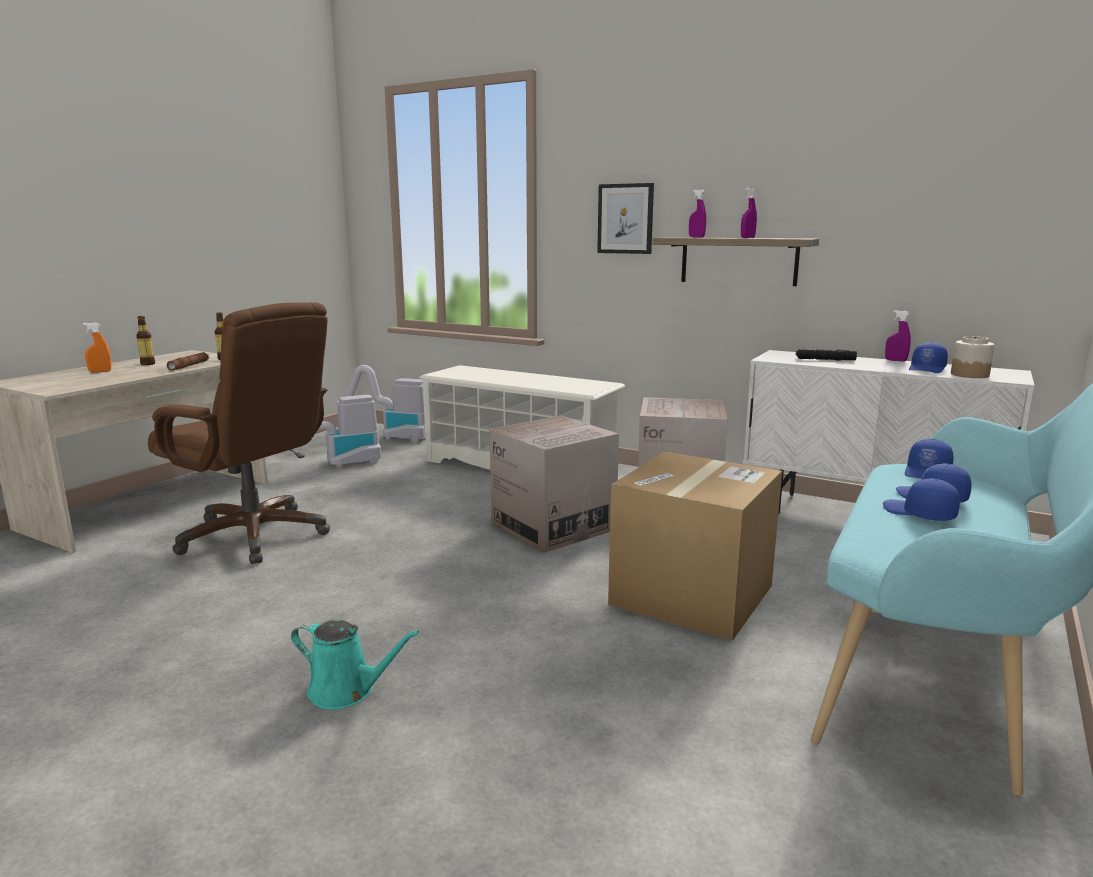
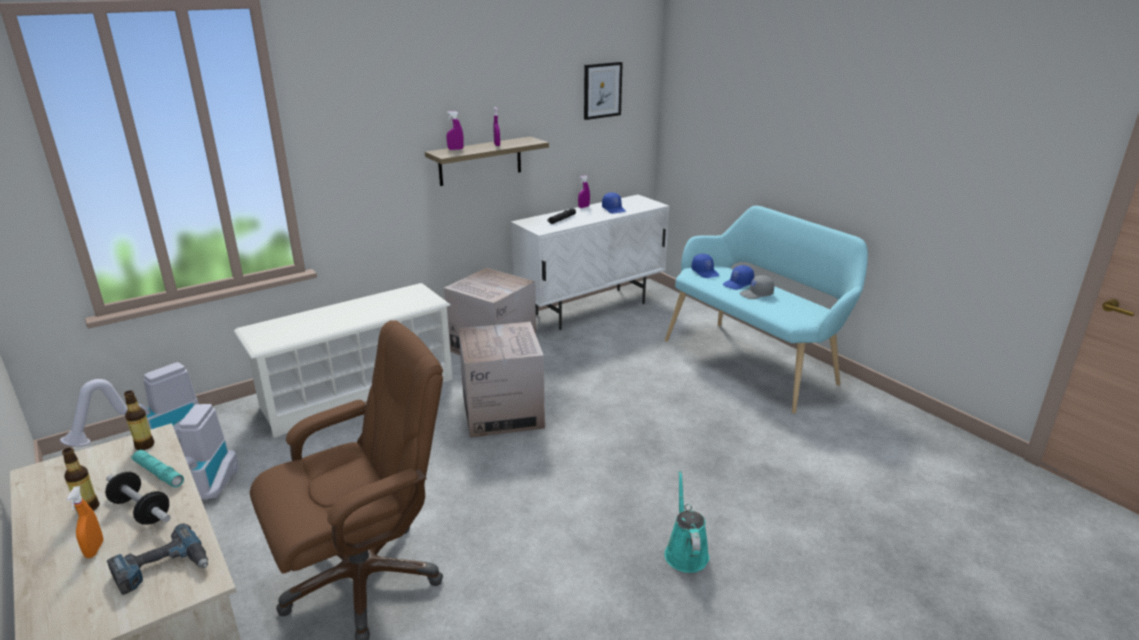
camera: 65 degrees left, 10 degrees up
(73, 383) = (162, 569): none -> power drill
(143, 370) = (141, 510): none -> dumbbell
(189, 366) = (158, 473): brown flashlight -> turquoise flashlight
(347, 691) = (685, 552): turquoise watering can -> turquoise watering can turned 45 degrees counterclockwise
(625, 219) = (383, 141): picture -> picture (602, 90)
(692, 595) = (643, 395): cardboard box -> none
(918, 513) = (756, 294): blue cap -> grey cap
(969, 375) = (636, 207): jar -> none

